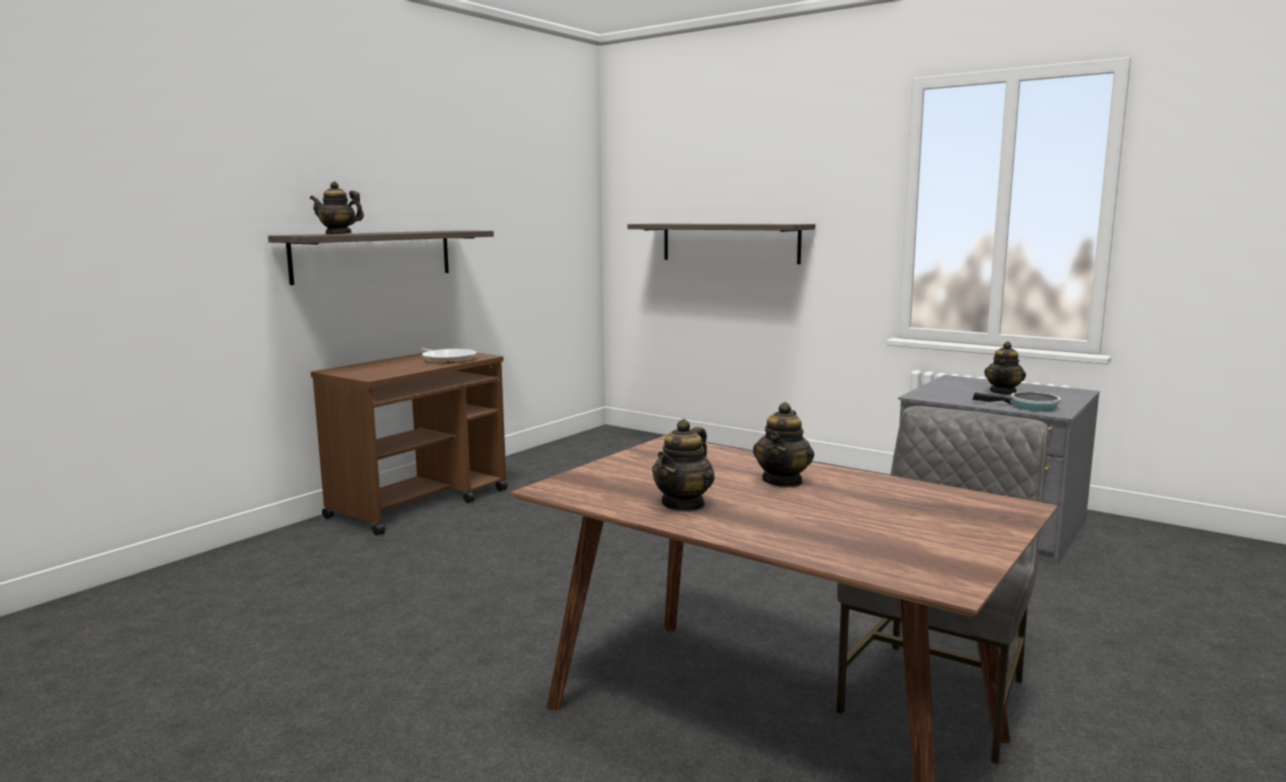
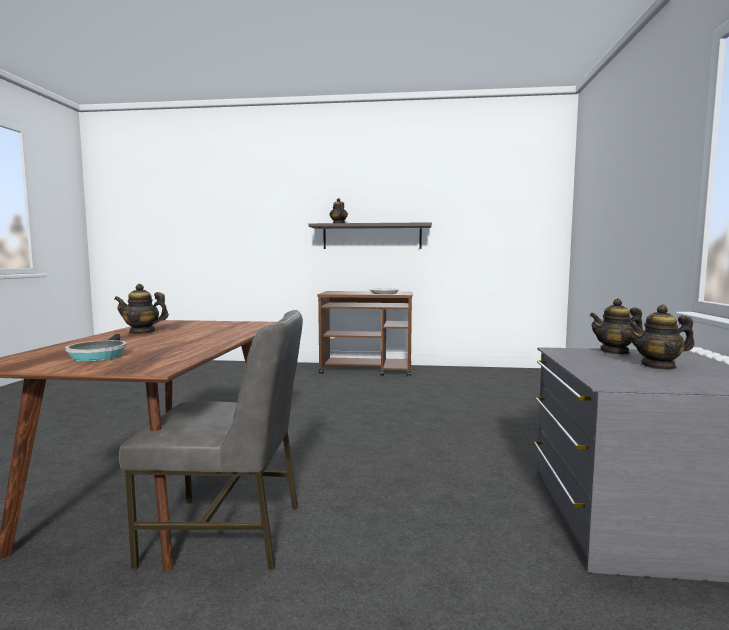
camera: 60 degrees right, 5 degrees down
(729, 242) = (613, 226): shelf -> none
(783, 481) = (195, 337): teapot -> teapot (615, 351)
(1029, 406) = (609, 374): frying pan -> frying pan (98, 355)

